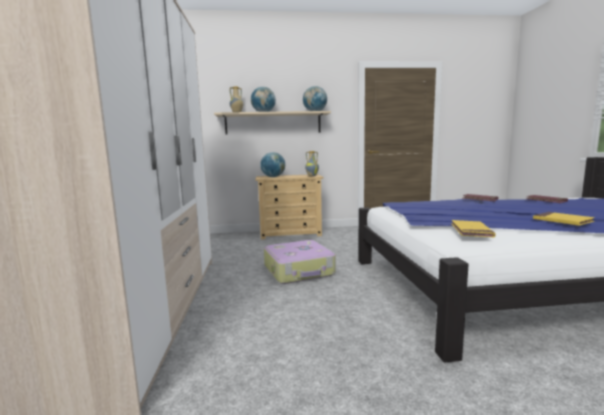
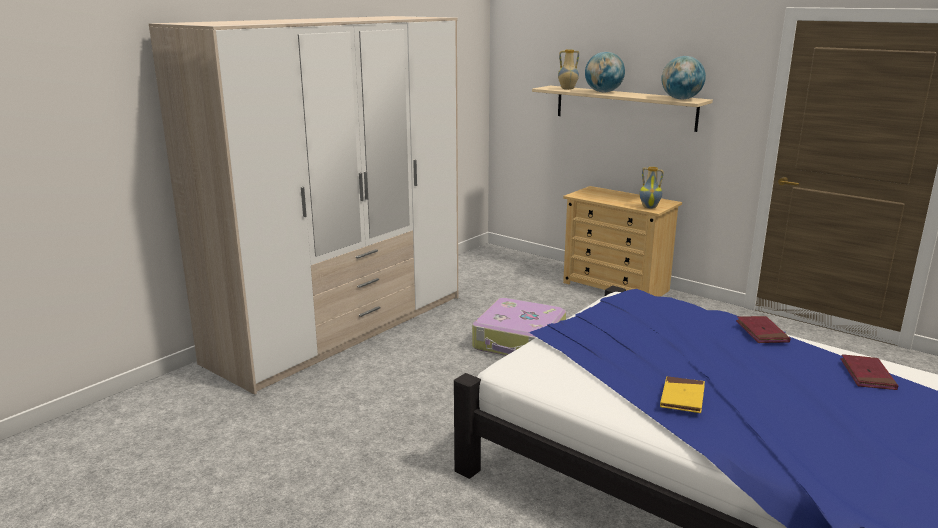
camera: 45 degrees right, 10 degrees up
(273, 177) = (597, 196): globe -> none
(471, 231) = (546, 362): yellow book -> none

